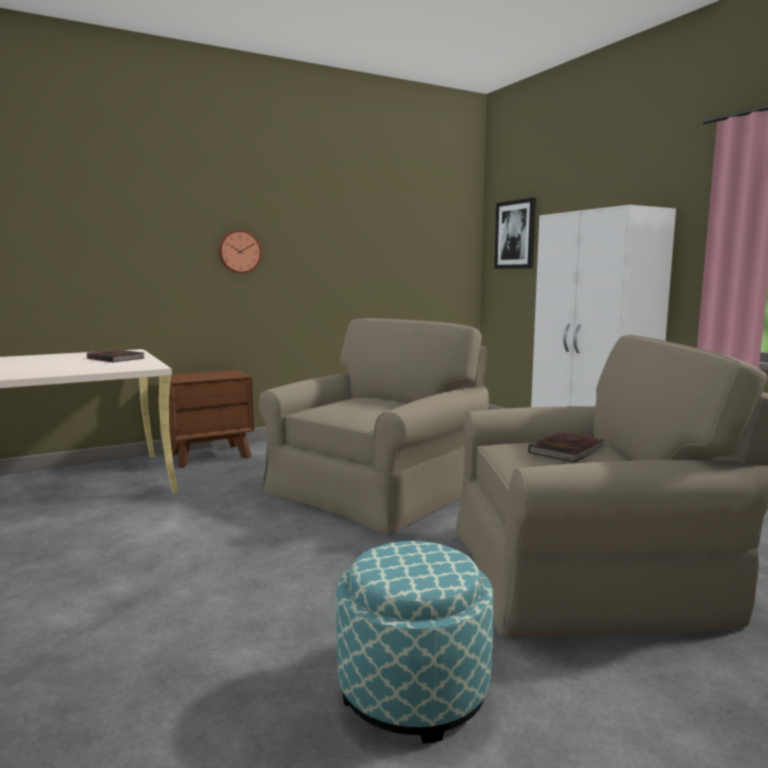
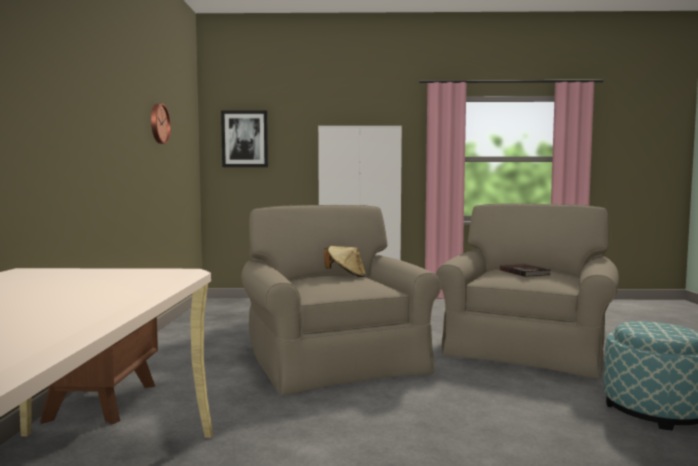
camera: 60 degrees left, 5 degrees down
(116, 358) = (94, 276): brown book -> none
(239, 252) = (82, 132): wall clock -> wall clock (158, 123)
(392, 403) = (346, 276): none -> beige hat

